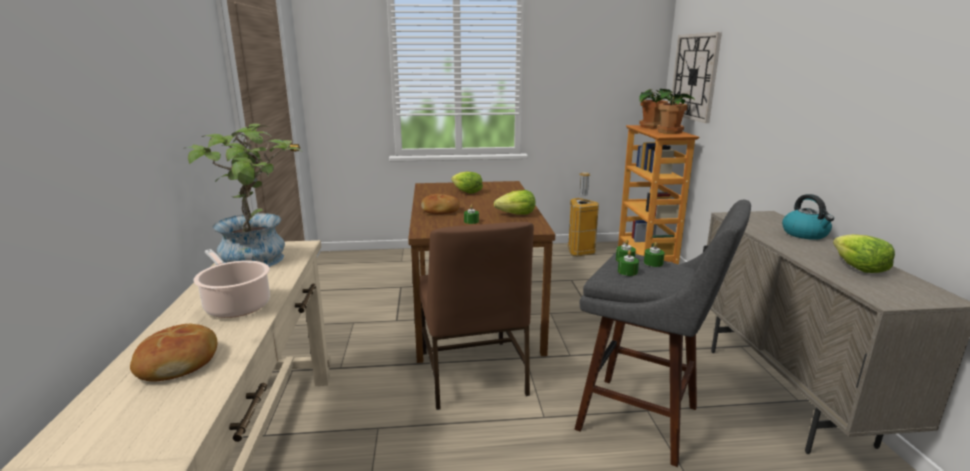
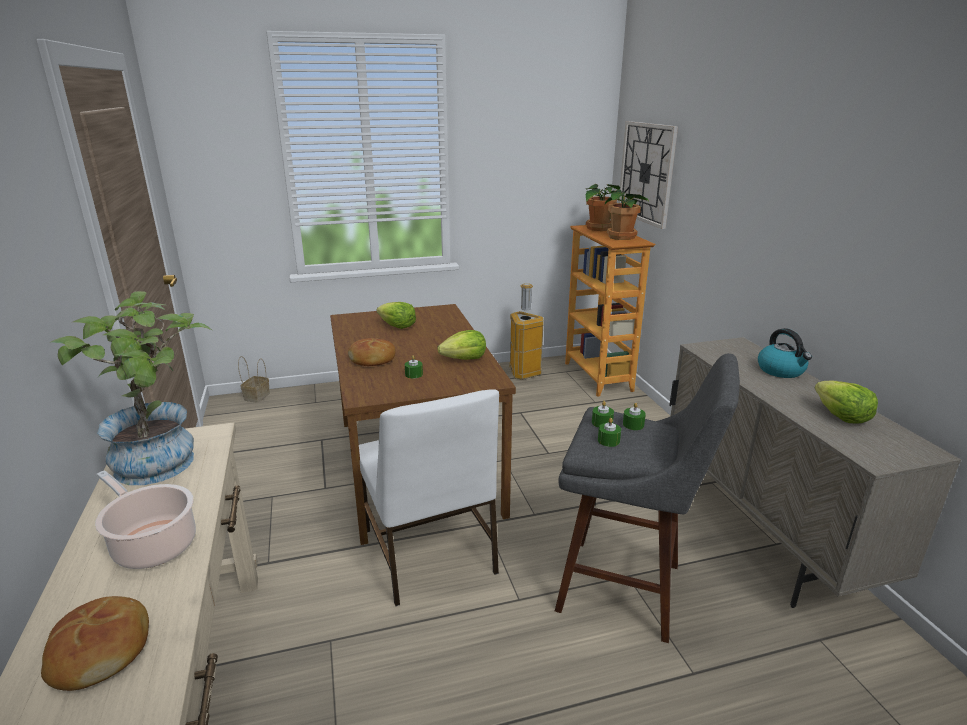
camera: 10 degrees left, 5 degrees up
(356, 254) = (257, 396): none -> basket
(472, 374) = (428, 553): brown chair -> white chair

